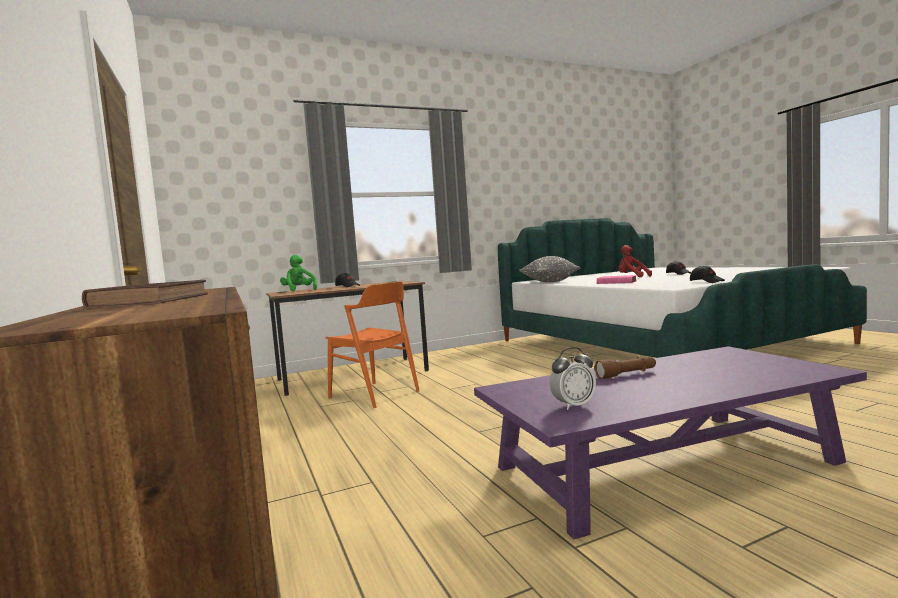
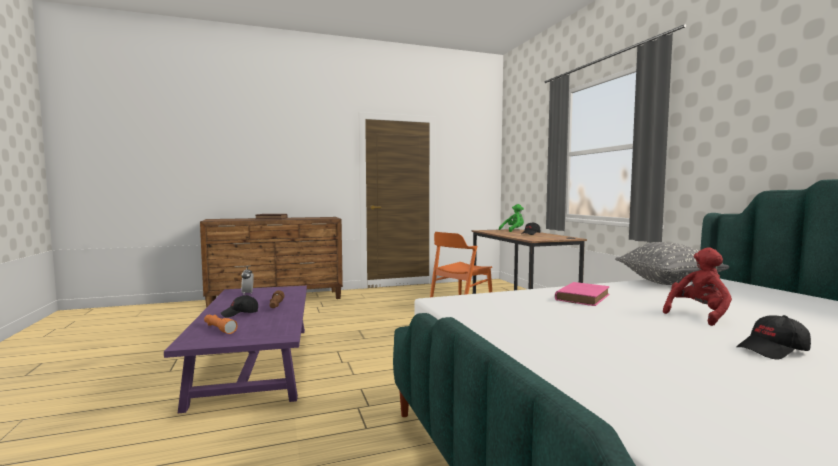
camera: 95 degrees right, 0 degrees up
(706, 282) = (487, 322): black cap -> black cap (240, 313)
(764, 372) = (219, 329): none -> orange flashlight

